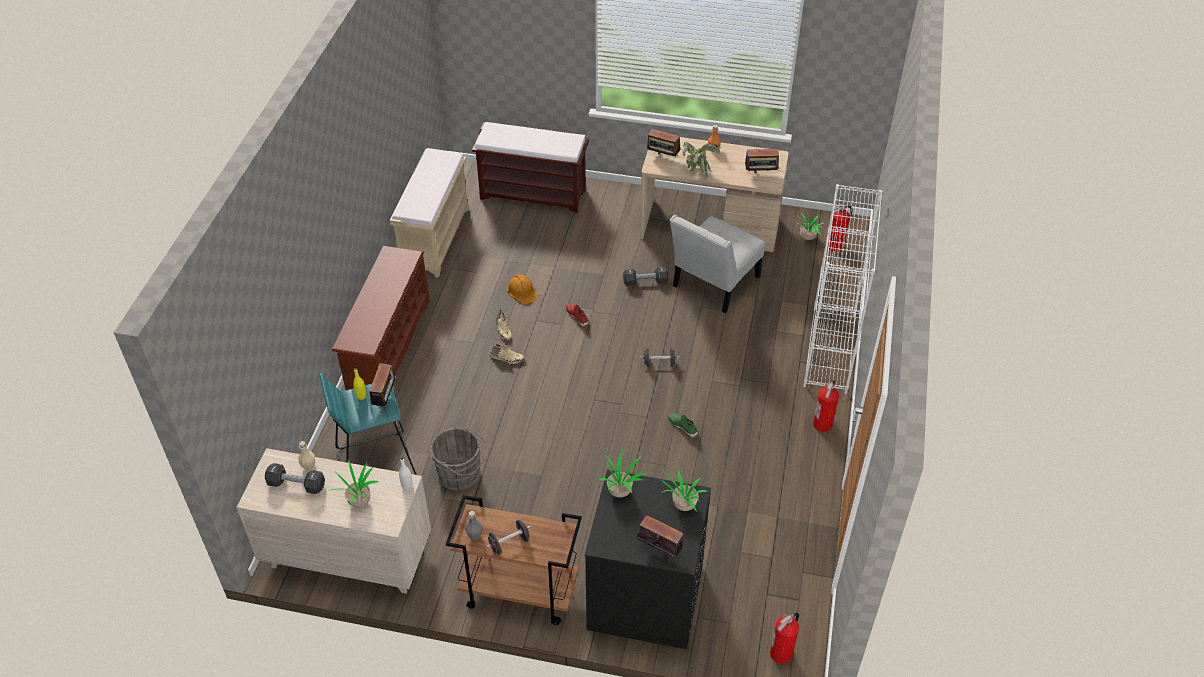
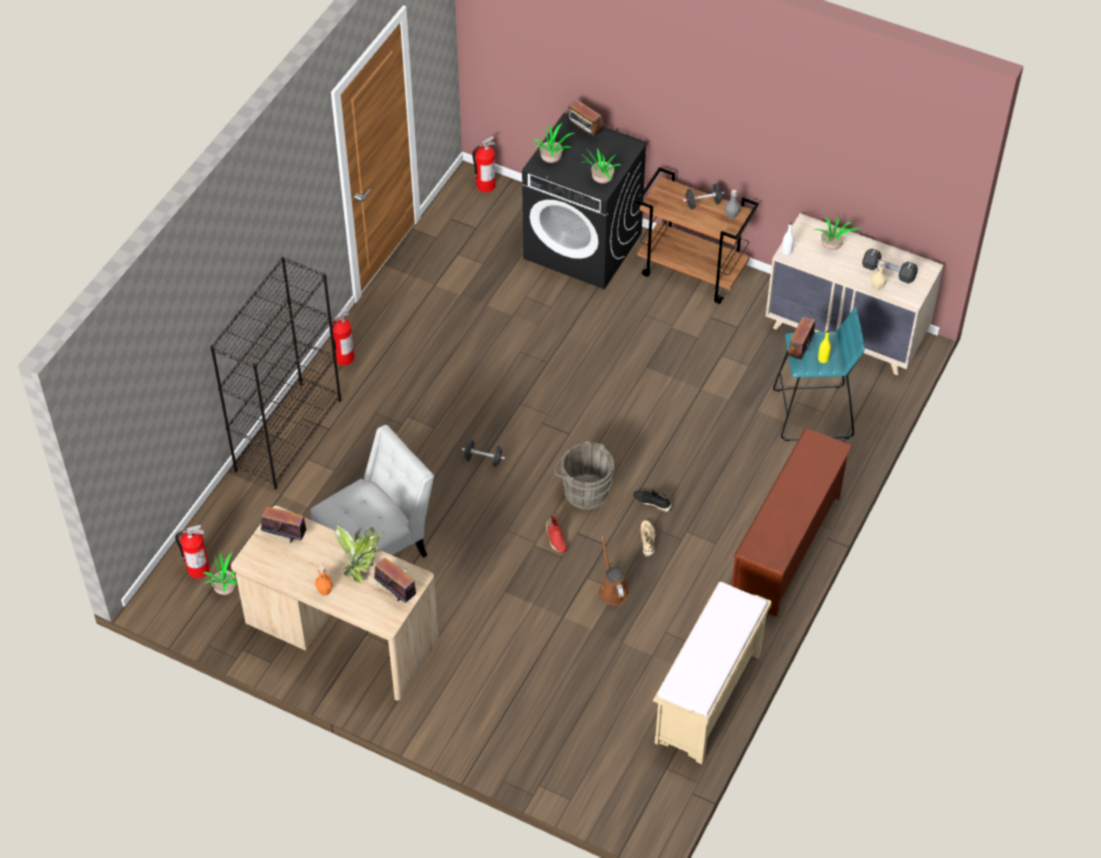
camera: 165 degrees left, 5 degrees up
(461, 475) = (726, 384): grey bucket -> grey bucket (584, 490)
(506, 358) = (652, 502): beige shoe -> black shoe
(522, 291) = (612, 589): orange hard hat -> brown watering can
(534, 194) = (556, 749): brown bench -> none
(645, 282) = (457, 569): black dumbbell -> none
(683, 427) = (486, 385): green shoe -> none
(830, 350) = (288, 434): white bookcase -> black bookcase

